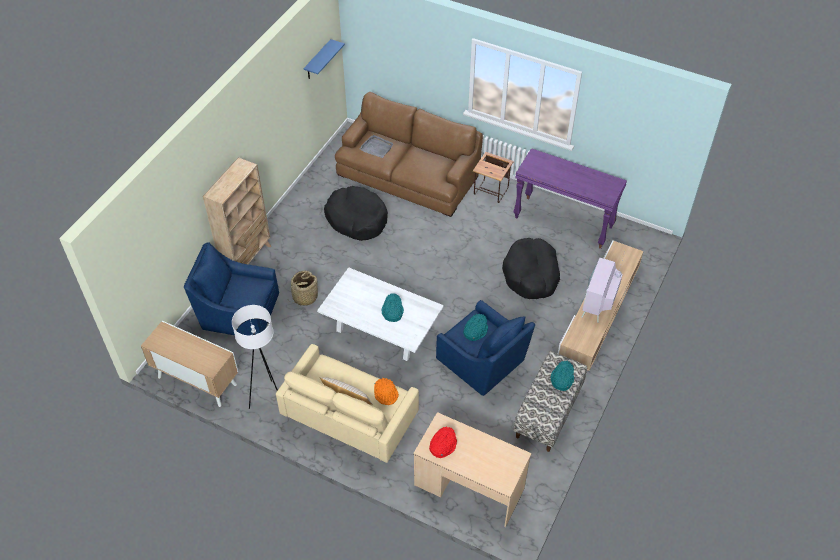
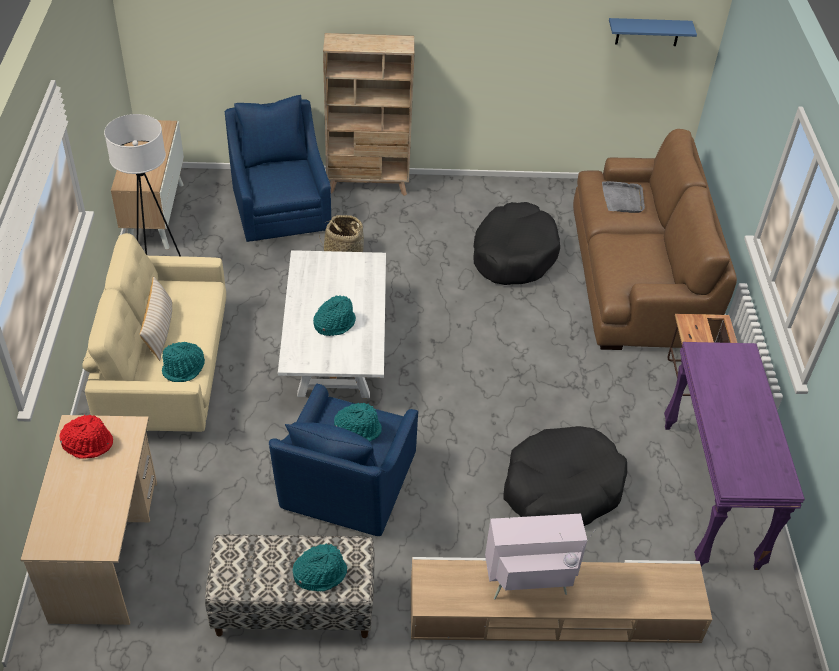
camera: 60 degrees right, 5 degrees down
(386, 394) = (184, 368): orange hat -> turquoise hat

